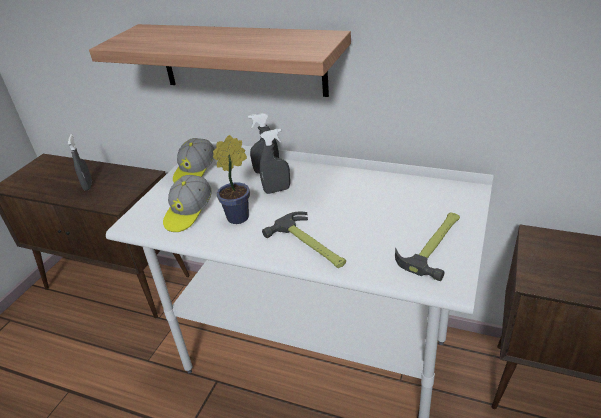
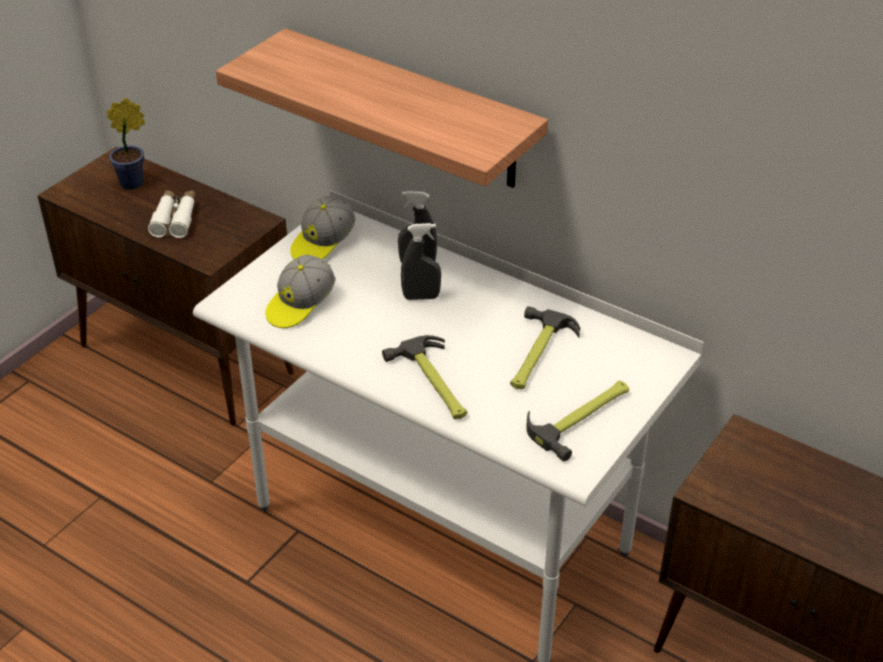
camera: 10 degrees right, 5 degrees up
(88, 185) = (175, 219): grey spray bottle -> white binoculars
(241, 216) = (363, 324): potted plant -> potted plant (135, 182)
(377, 209) = (536, 354): none -> hammer

